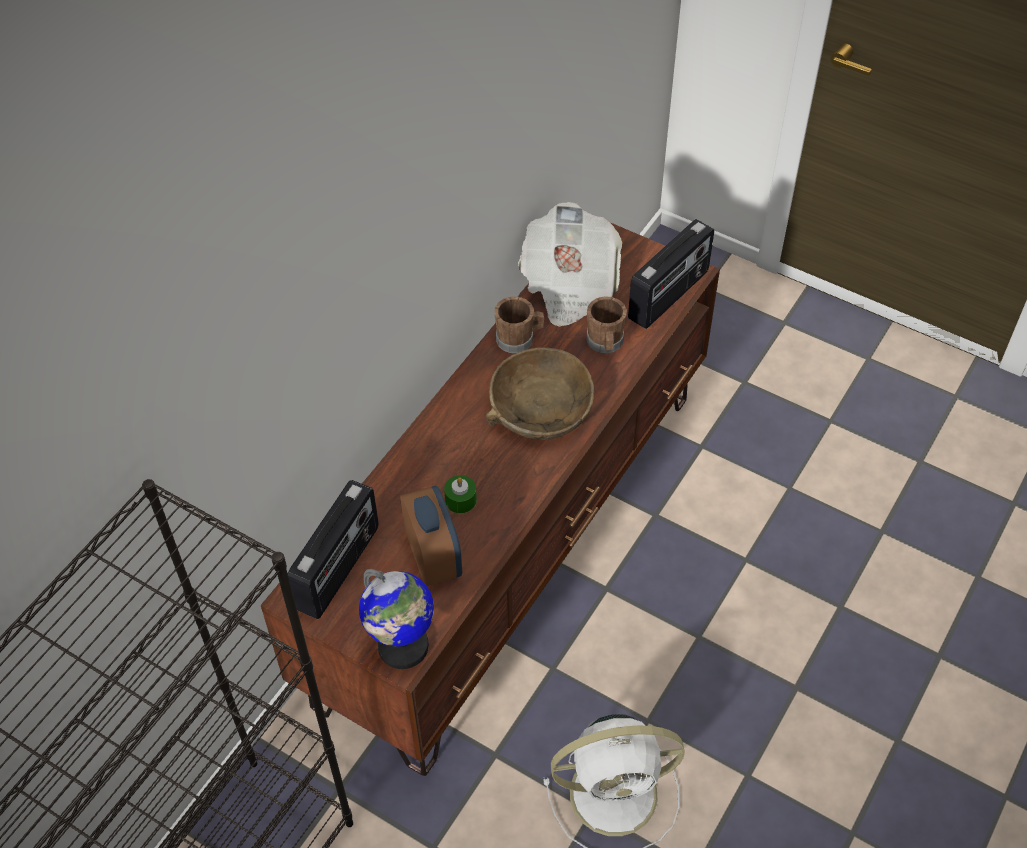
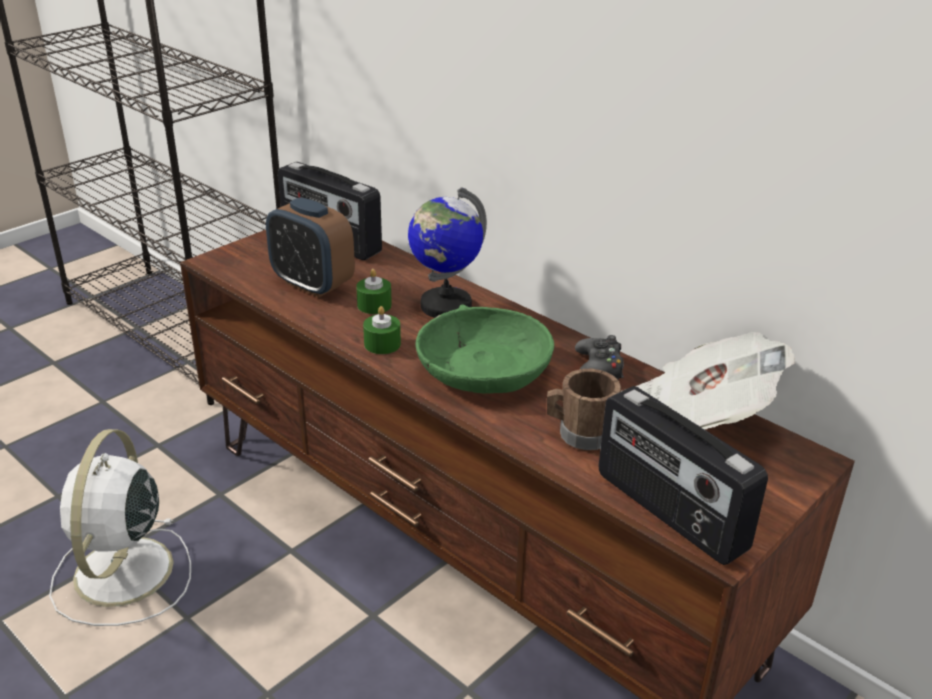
camera: 100 degrees right, 20 degrees down
(403, 647) = (227, 261): globe -> globe (445, 306)
(434, 558) = (312, 284): alarm clock -> alarm clock turned 45 degrees clockwise
(519, 339) = (598, 368): brown mug -> black game controller
(523, 479) = (382, 344): none -> green candle
(540, 407) = (483, 369): brown bowl -> green bowl

